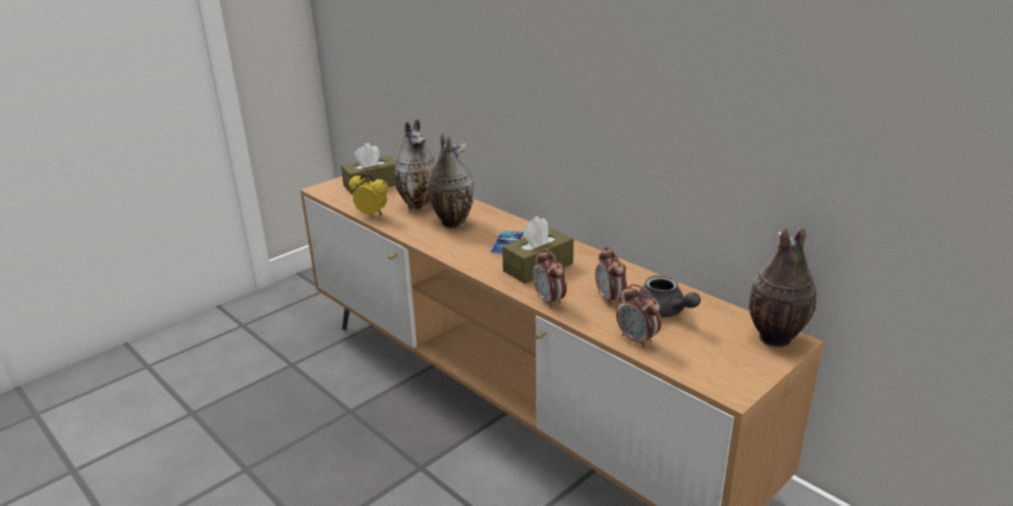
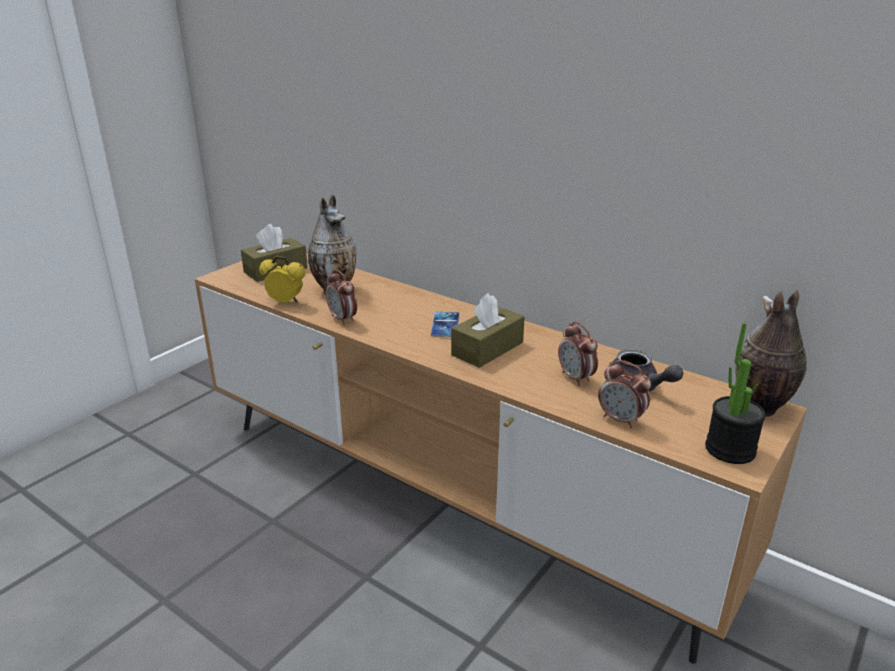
camera: 10 degrees left, 0 degrees up
(452, 223) = (377, 306): vase -> none
(549, 301) = (513, 384): alarm clock -> alarm clock (343, 319)
(729, 373) = (730, 449): none -> potted plant

